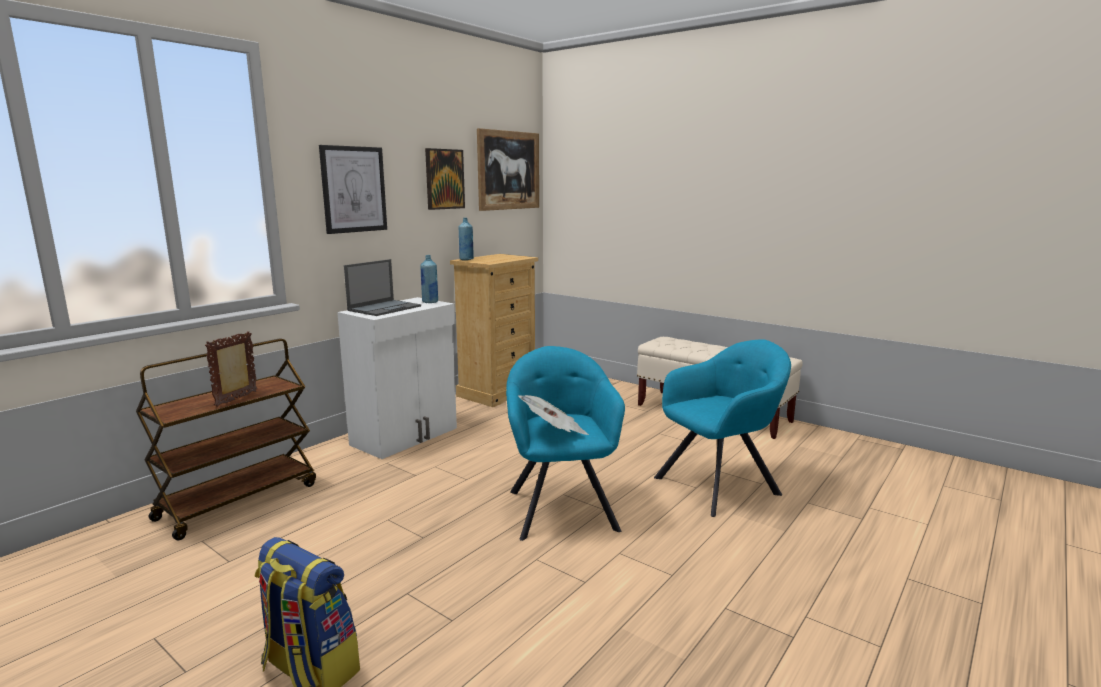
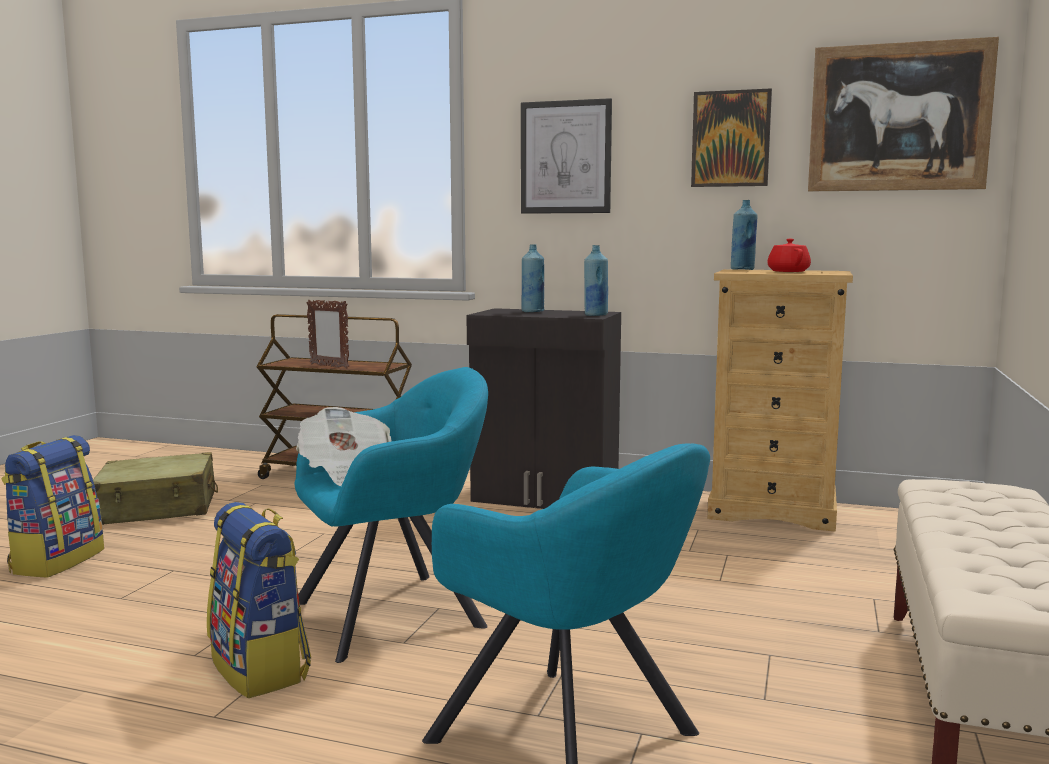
camera: 70 degrees right, 5 degrees down
(197, 606) = (158, 508): none -> beige suitcase
(237, 399) = (329, 366): picture frame -> picture frame turned 150 degrees counterclockwise
(385, 308) = (532, 312): laptop -> blue bottle
(406, 436) = (545, 498): white cabinet -> black cabinet
(495, 258) = (788, 271): none -> red teapot
(617, 557) = (261, 668): none -> backpack

